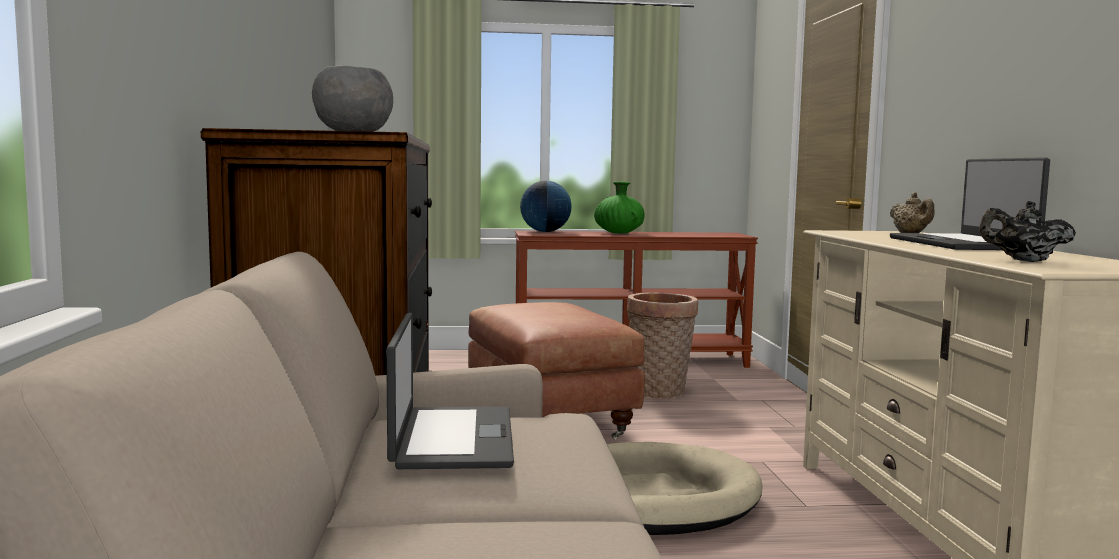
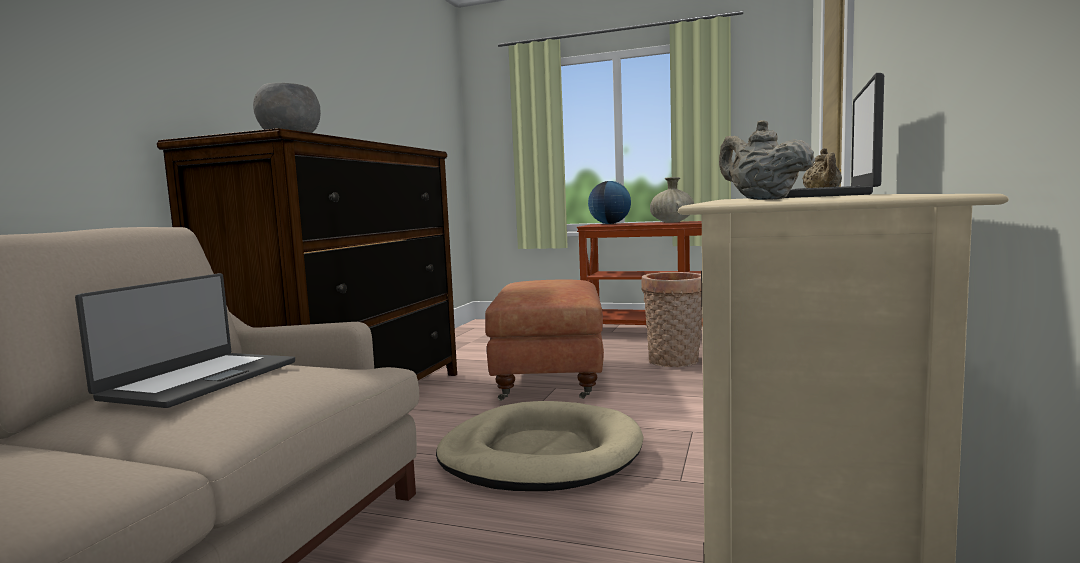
camera: 25 degrees right, 0 degrees up
(619, 233) = (672, 222): green vase -> beige vase
(1023, 261) = (761, 200): black teapot -> beige teapot

